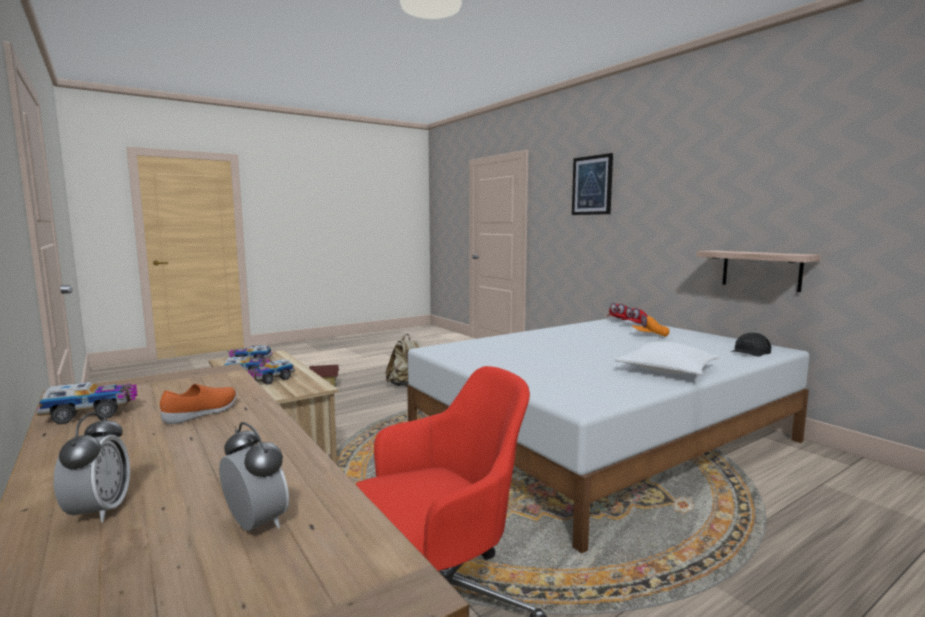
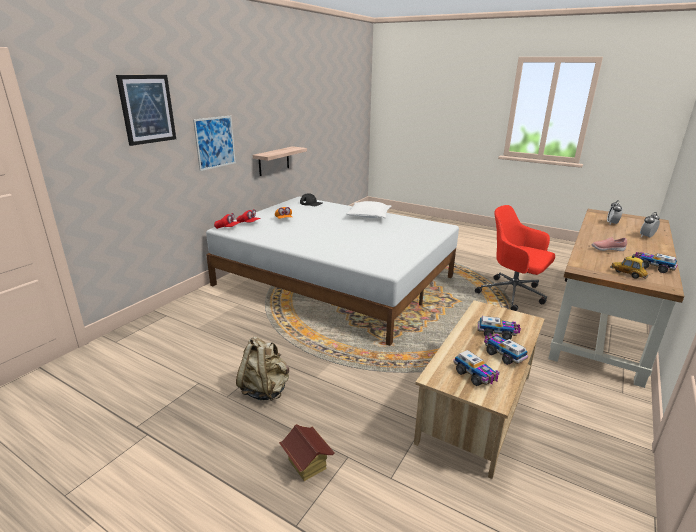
camera: 115 degrees left, 15 degrees up
(142, 387) = (627, 274): none -> toy car
(202, 414) = (607, 250): orange shoe -> pink shoe
(655, 224) = (215, 142): none -> picture

